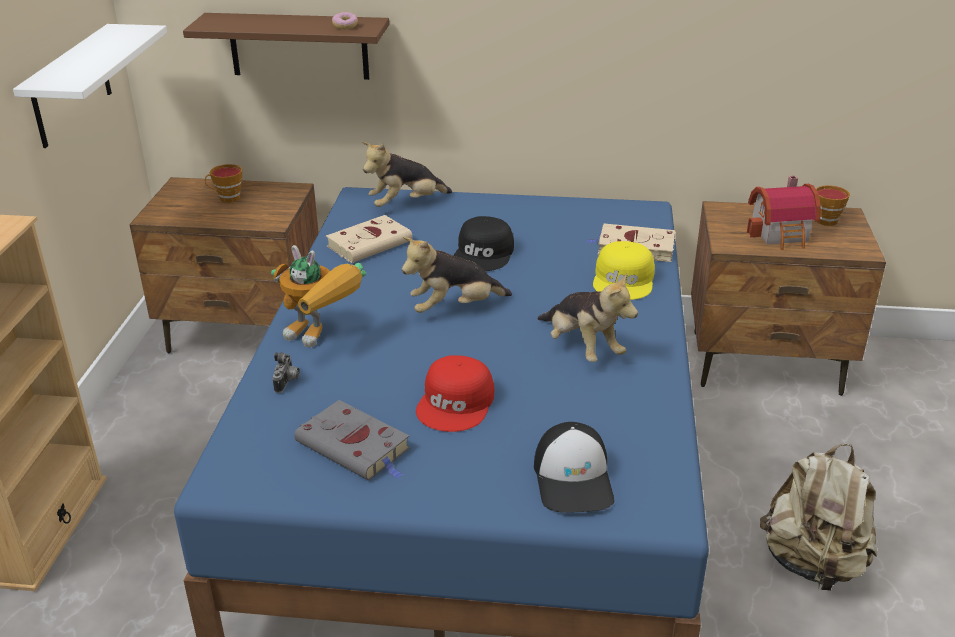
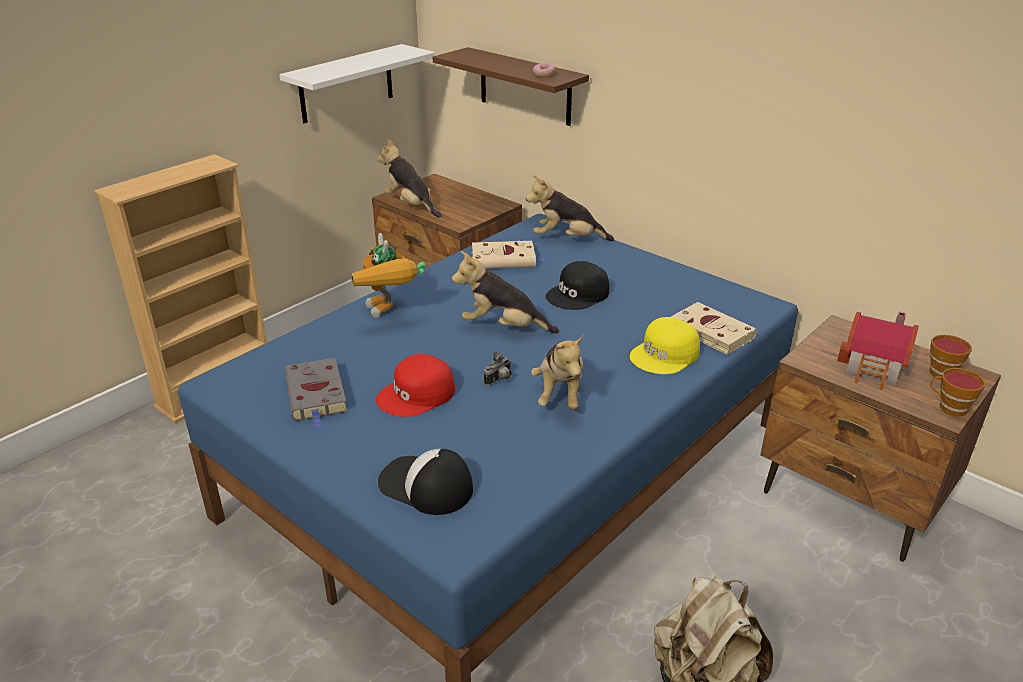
camera: 35 degrees right, 0 degrees up
(190, 219) = (410, 205): none -> plush toy
(227, 198) = (451, 198): cup -> cup (949, 408)
(287, 382) = (331, 335): camera -> camera (500, 380)
(574, 479) = (425, 486): cap -> cap turned 90 degrees clockwise

